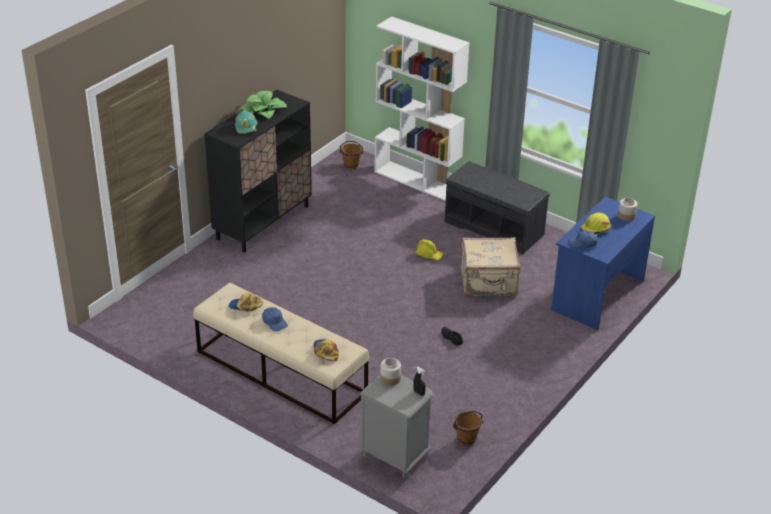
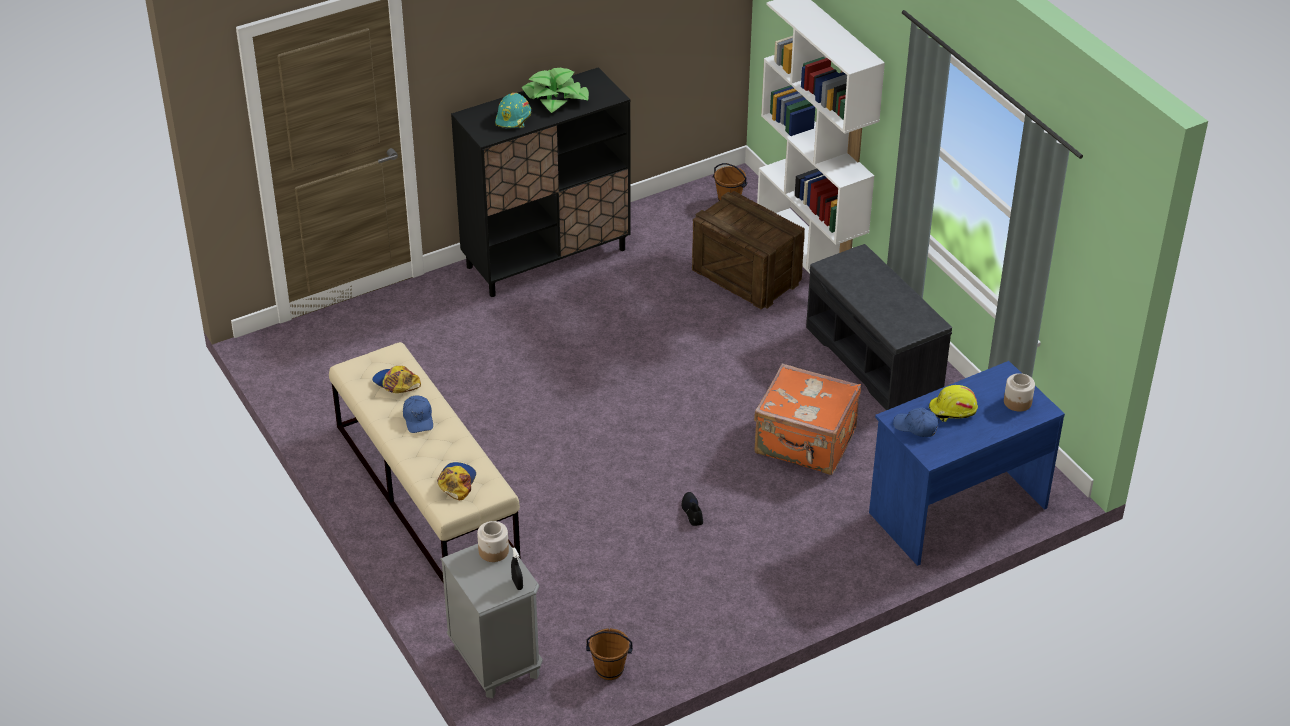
camera: 25 degrees right, 5 degrees up
(390, 203) = (747, 276): none -> crate
(429, 255) = (747, 374): yellow hard hat -> none
(489, 283) = (805, 443): beige suitcase -> orange suitcase

